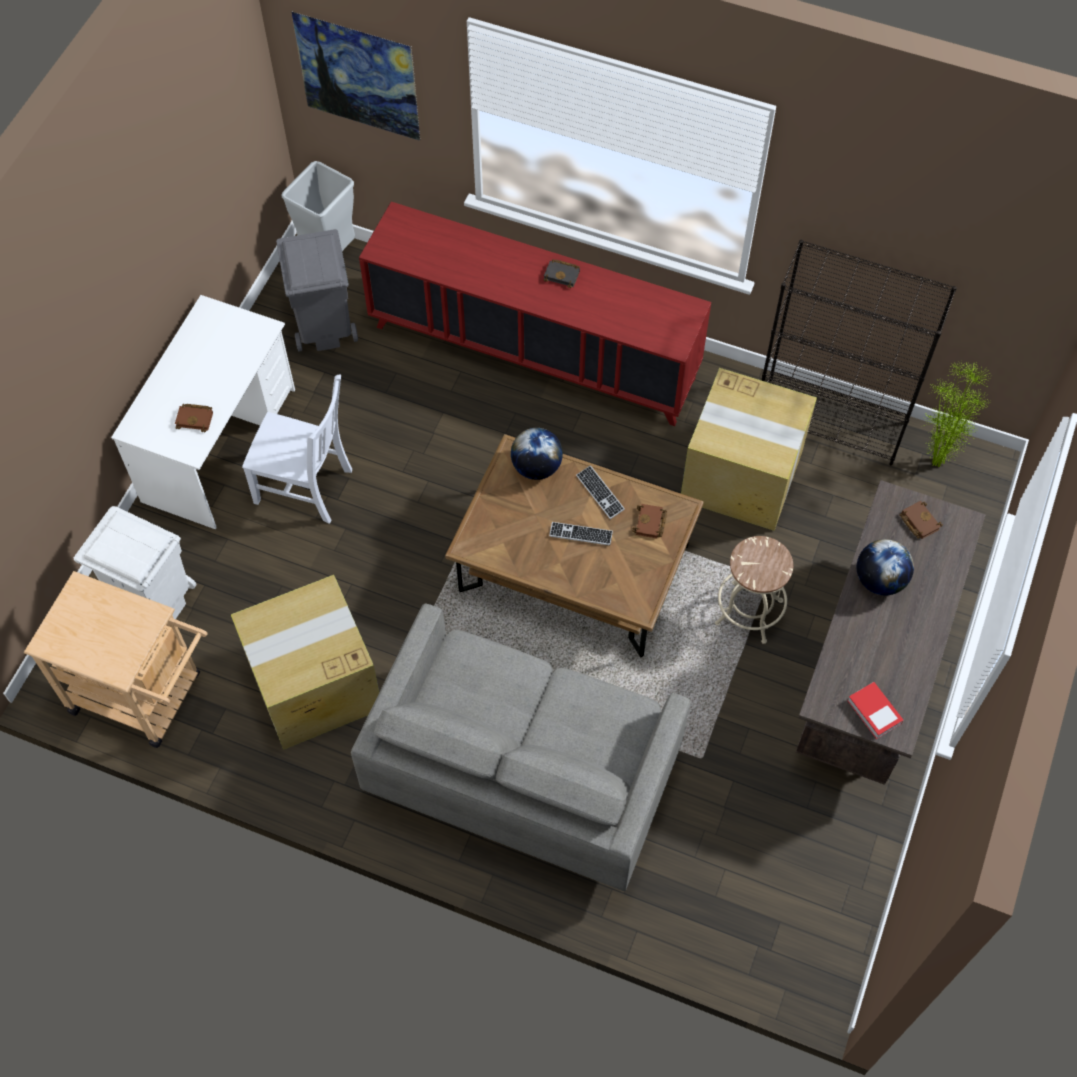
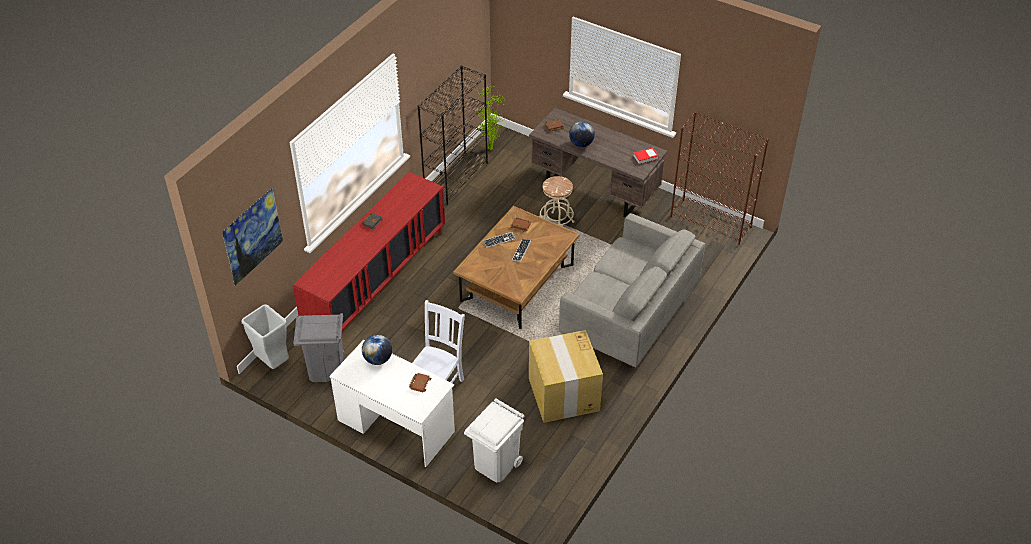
camera: 80 degrees left, 15 degrees down
(145, 696) = (557, 471): beige cart -> none
(536, 467) = (477, 262): globe -> globe (378, 359)
(743, 476) = (479, 213): cardboard box -> none
(838, 916) = (711, 222): none -> brown bookcase

